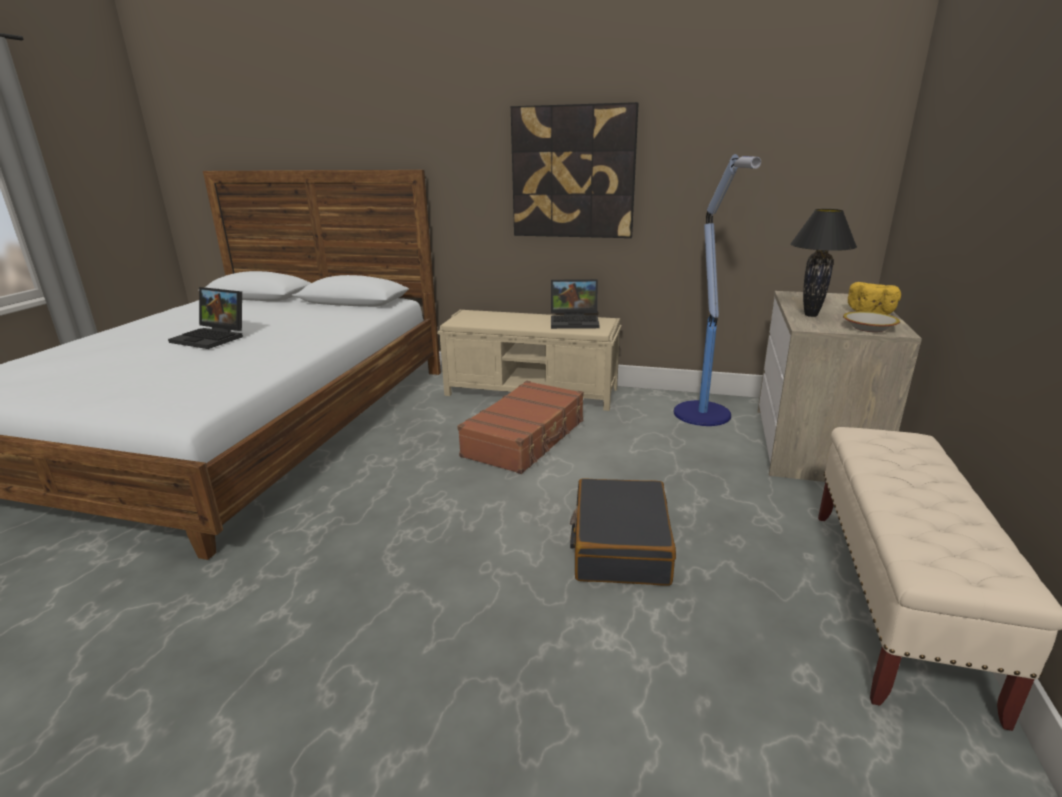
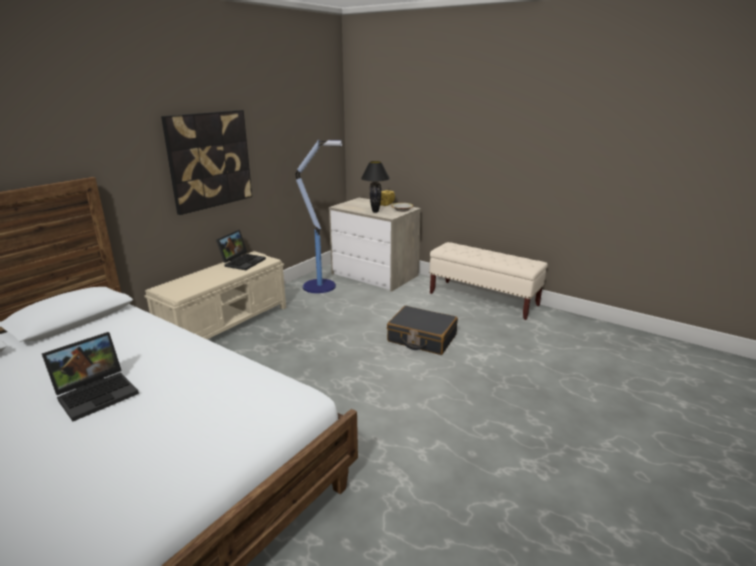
camera: 70 degrees left, 0 degrees up
(526, 438) = (292, 340): brown suitcase -> none

